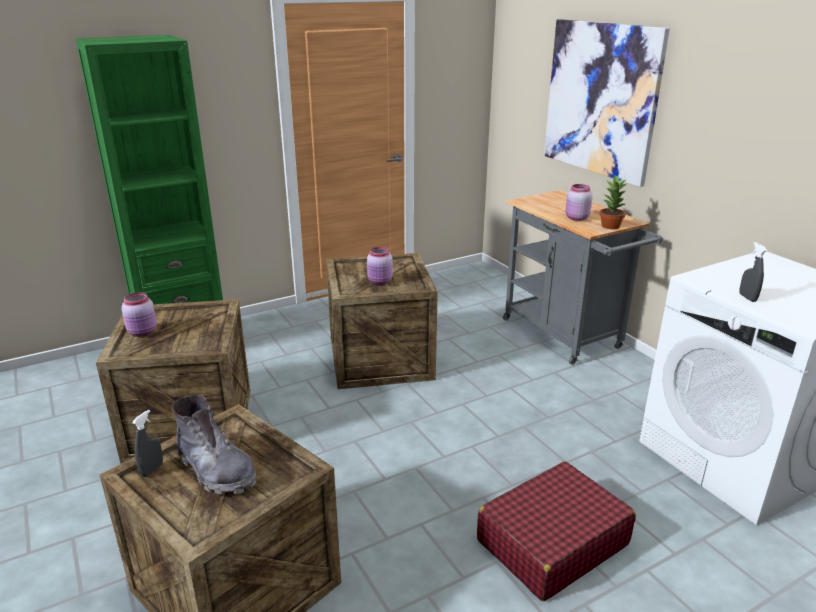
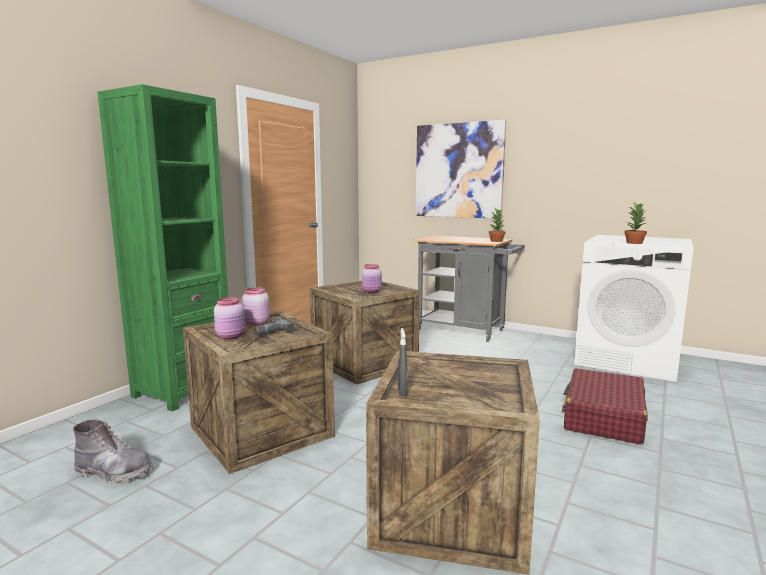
camera: 30 degrees left, 15 degrees down
(184, 332) = (270, 331): none -> power drill
(216, 470) = (453, 379): grey boot -> grey boot (114, 472)
(576, 218) = (471, 240): pink jar -> pink jar (256, 323)
(747, 298) = (634, 243): grey spray bottle -> potted plant

